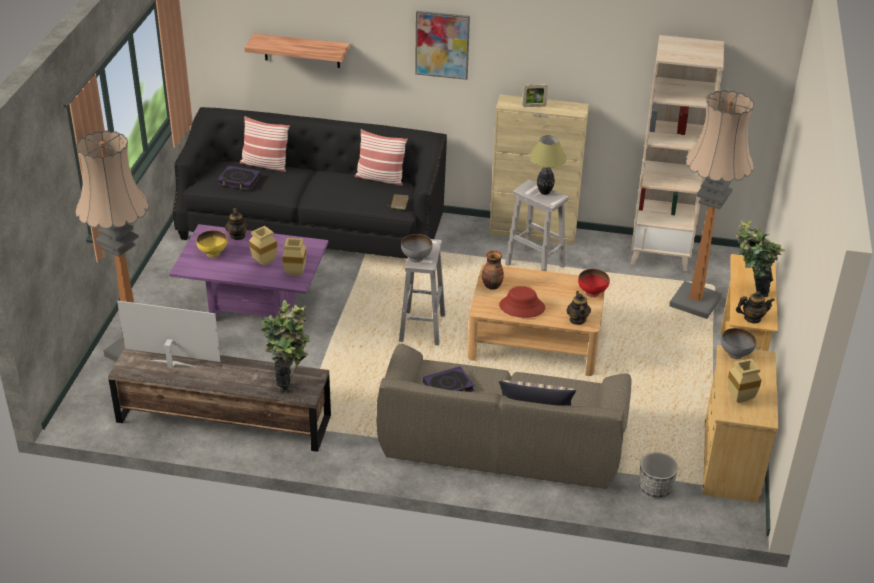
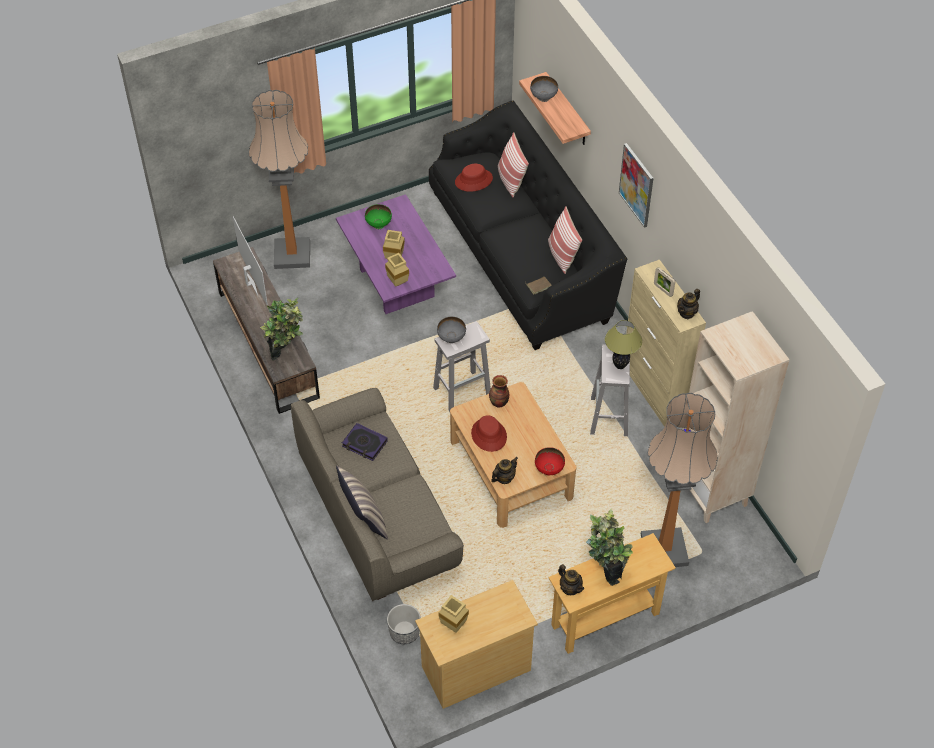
camera: 55 degrees right, 15 degrees up
(213, 253) = (379, 225): yellow bowl -> green bowl
(237, 236) = (412, 223): teapot -> teapot (687, 313)
(239, 181) = (473, 180): book -> red hat
(735, 354) = (509, 597): grey bowl -> grey bowl (543, 97)

